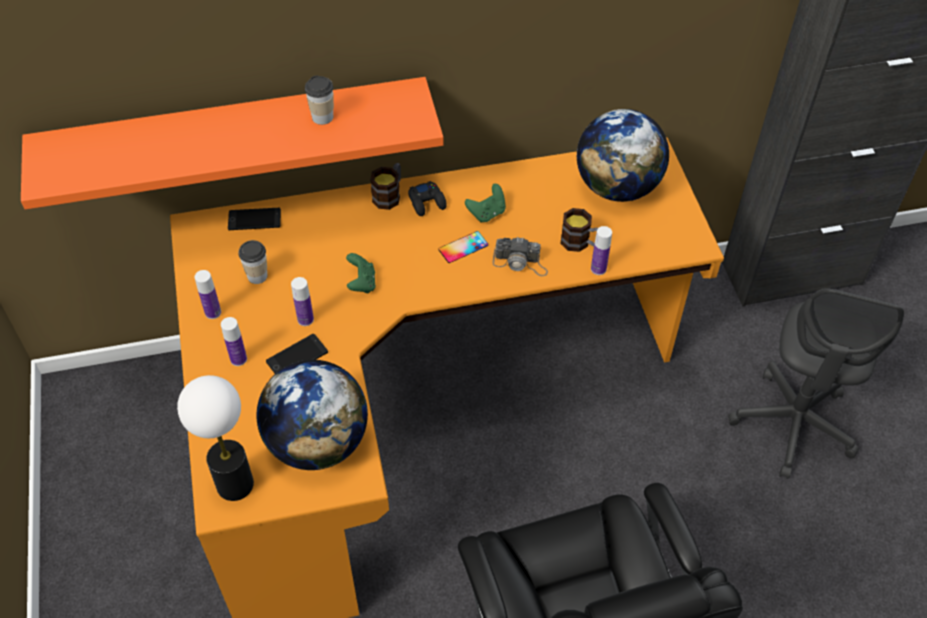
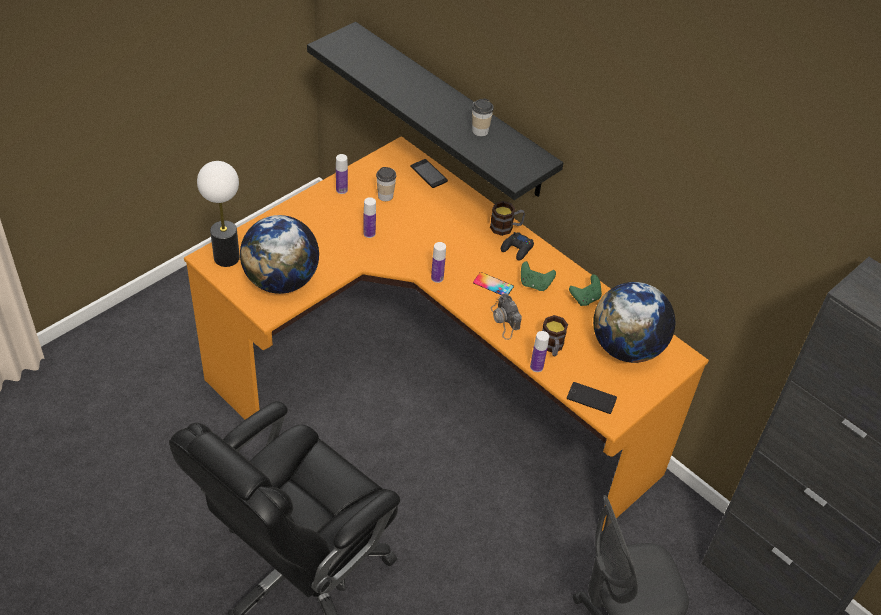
camera: 55 degrees right, 5 degrees down
(234, 133) = (451, 110): orange shelf -> black shelf
(238, 359) = (316, 217): bottle -> bottle (437, 278)
(297, 357) = (337, 243): phone -> phone (591, 398)
(361, 283) = (419, 247): green game controller -> green game controller (585, 298)

